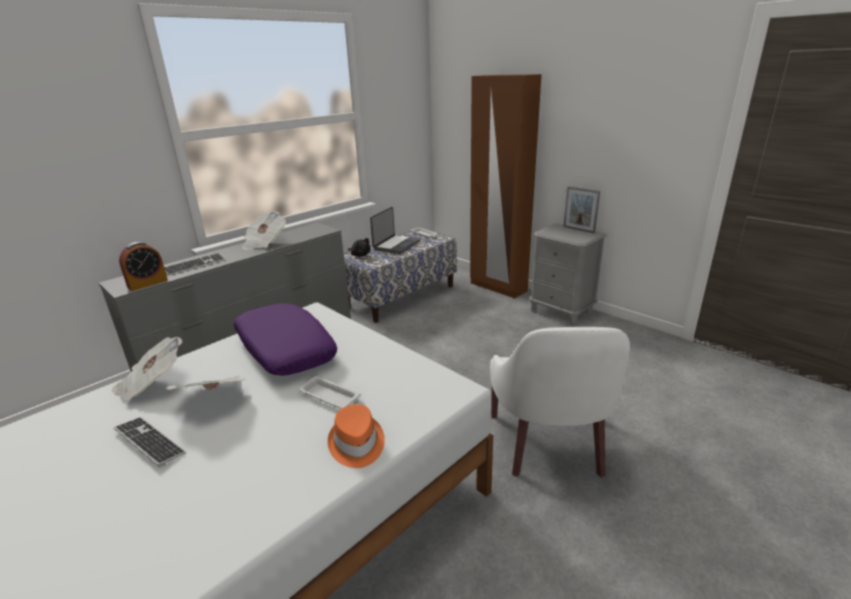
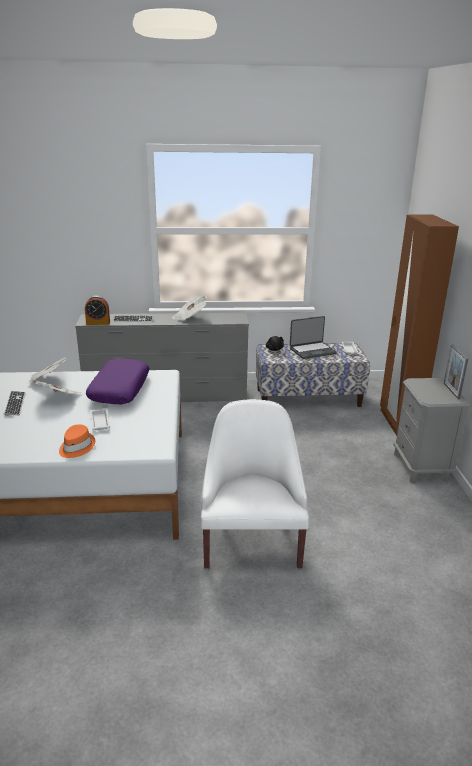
camera: 40 degrees right, 0 degrees up
(550, 445) = (251, 540): white armchair -> white armchair turned 135 degrees clockwise

